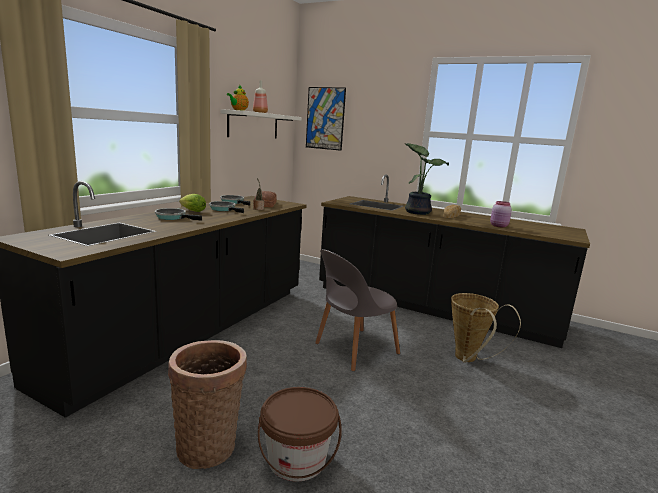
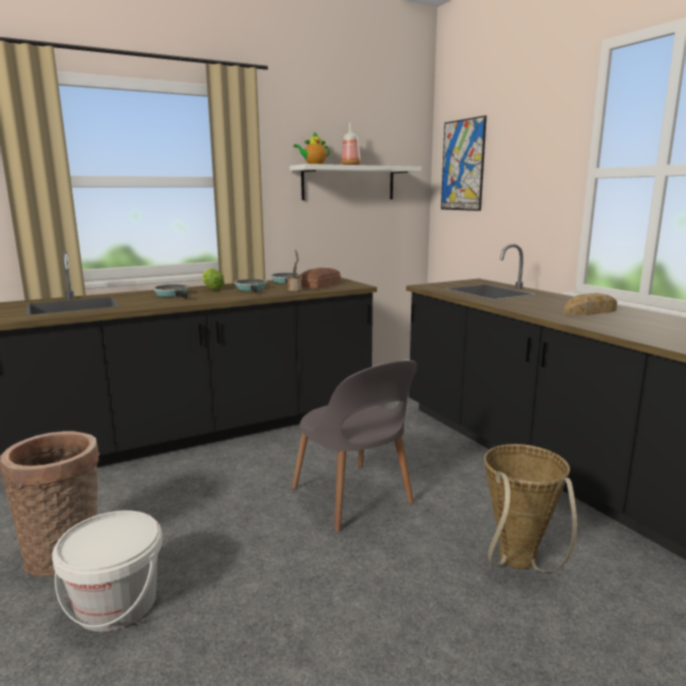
camera: 35 degrees right, 0 degrees up
(297, 459) = (116, 604): brown bucket -> white bucket
(354, 349) = (353, 498): grey chair -> grey chair turned 120 degrees counterclockwise
(417, 212) = (533, 304): potted plant -> none
(499, 226) = (645, 334): pink jar -> none

